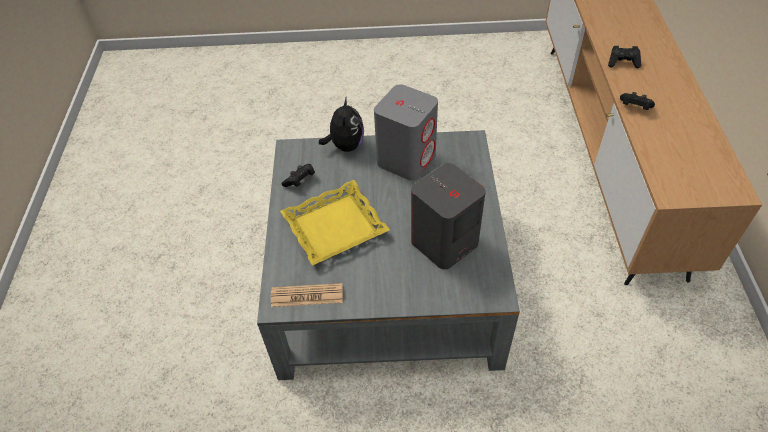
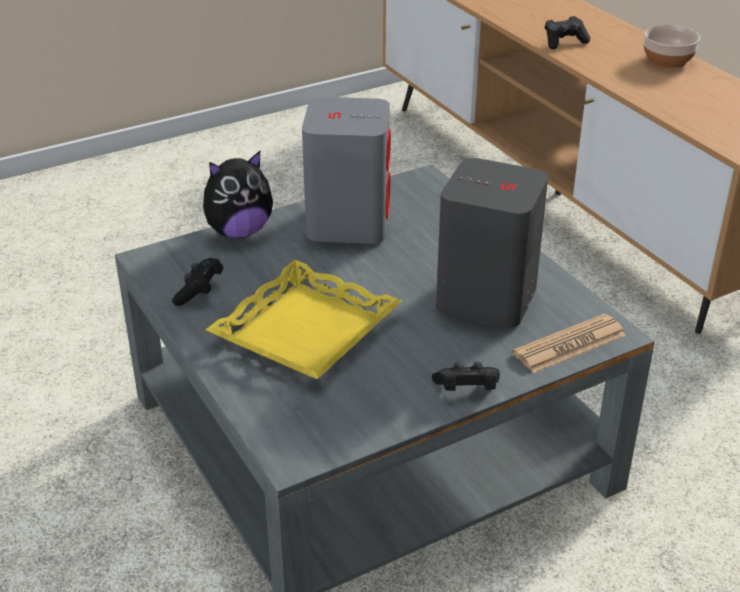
camera: 30 degrees left, 15 degrees down
(307, 296) = (333, 427): newspaper -> newspaper (569, 344)
(345, 145) = (239, 231): plush toy -> plush toy turned 90 degrees clockwise
(634, 107) = (619, 79): black game controller -> black game controller (466, 390)
(683, 99) = (667, 60): none -> bowl

